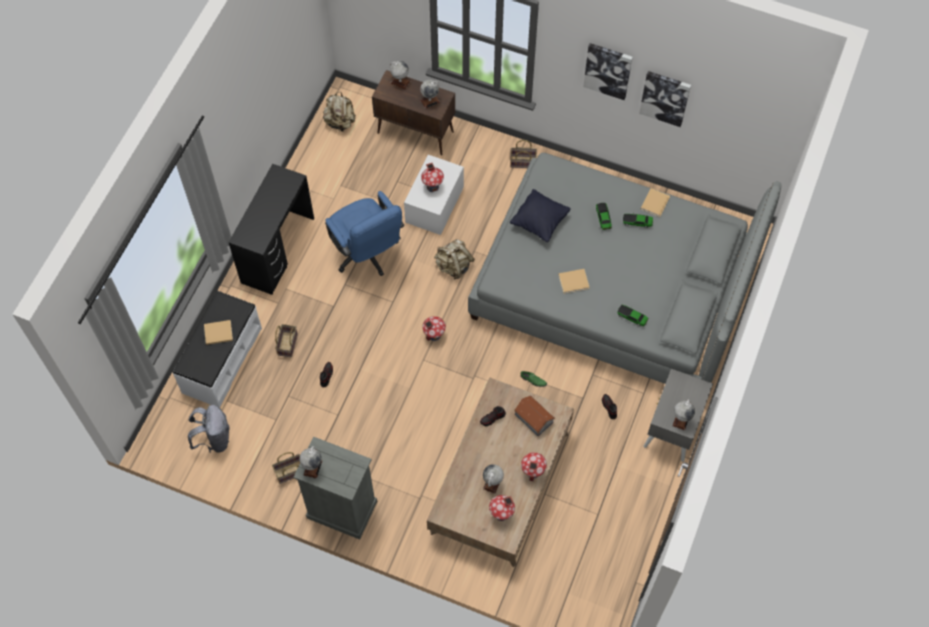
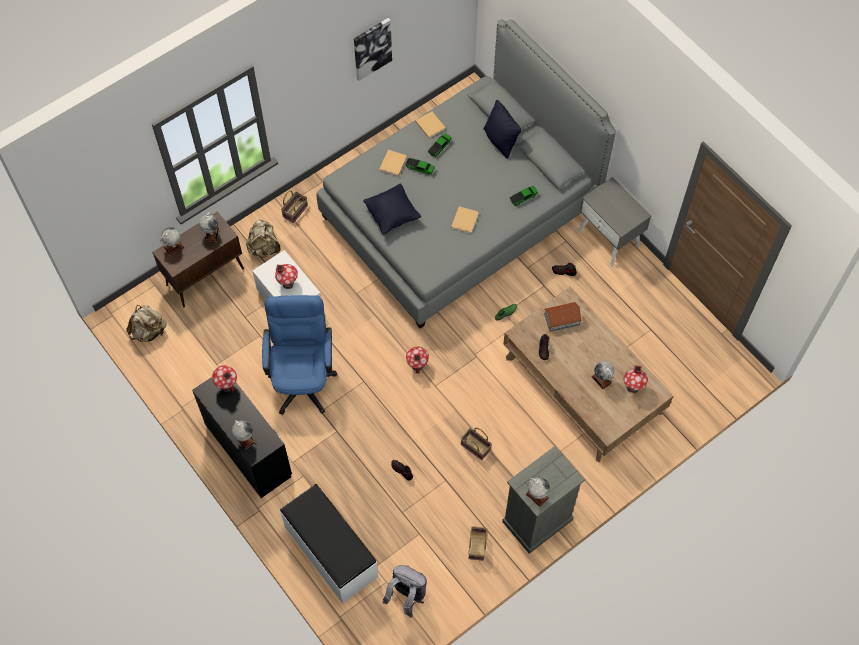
camera: 60 degrees left, 0 degrees up
(217, 333) = (325, 529): beige book -> beige book (393, 164)
(287, 343) = (349, 488): basket -> basket (474, 447)
(367, 254) = (303, 378): blue office chair -> blue office chair turned 90 degrees counterclockwise
(453, 266) = (360, 316): beige backpack -> beige backpack (264, 248)
(532, 472) = (609, 345): toy house -> toy house (227, 385)
(608, 70) = (323, 69): picture -> none
(680, 268) = (500, 141): none -> black pillow
(681, 420) = (630, 214): globe -> globe (245, 439)

